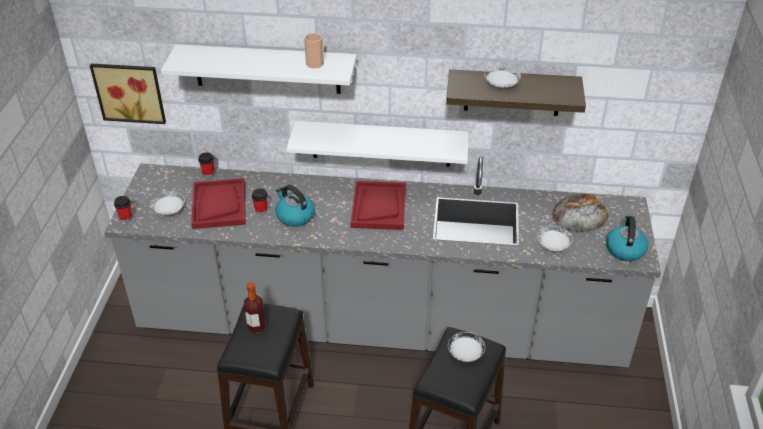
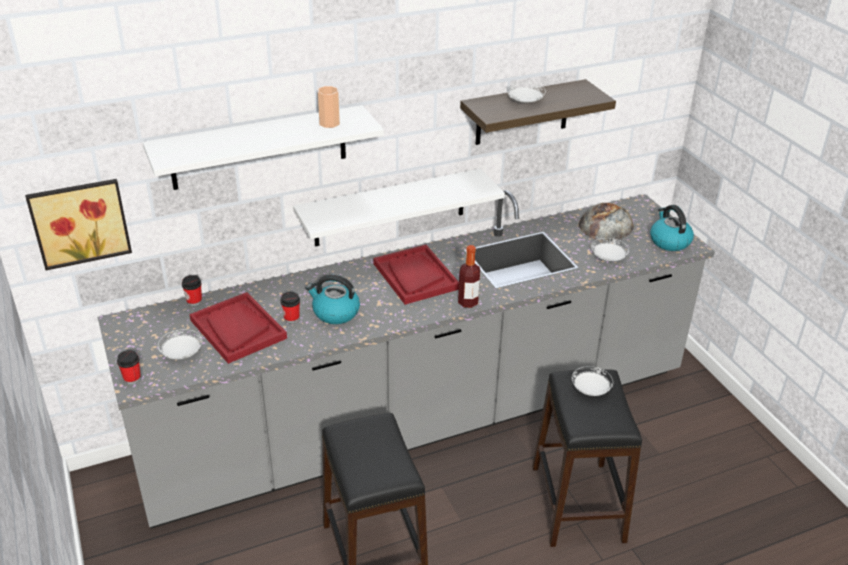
camera: 30 degrees left, 5 degrees down
(256, 327) = (360, 446): bottle -> bottle (468, 302)

